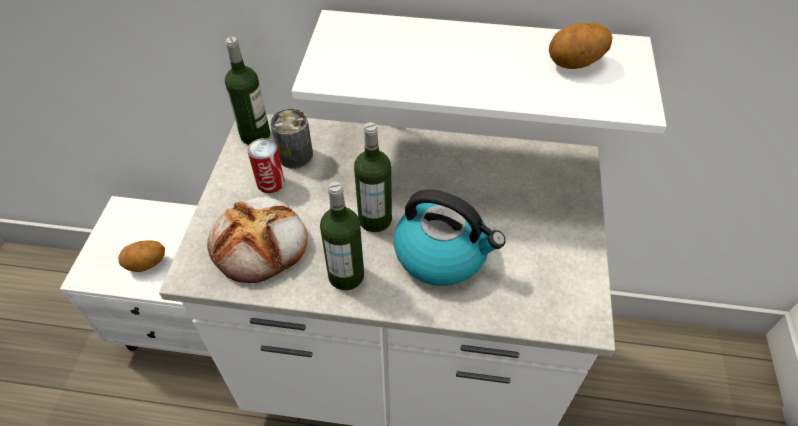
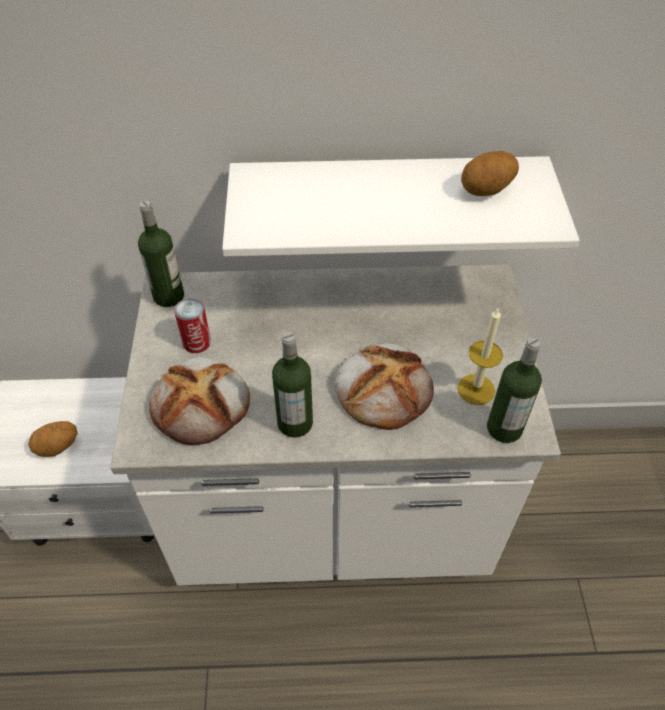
camera: 10 degrees left, 0 degrees up
(295, 155) = (215, 311): can -> none
(375, 219) = (310, 364): bottle -> bottle (504, 428)
(442, 254) = (383, 388): kettle -> bread
(537, 268) = (476, 389): none -> candle

